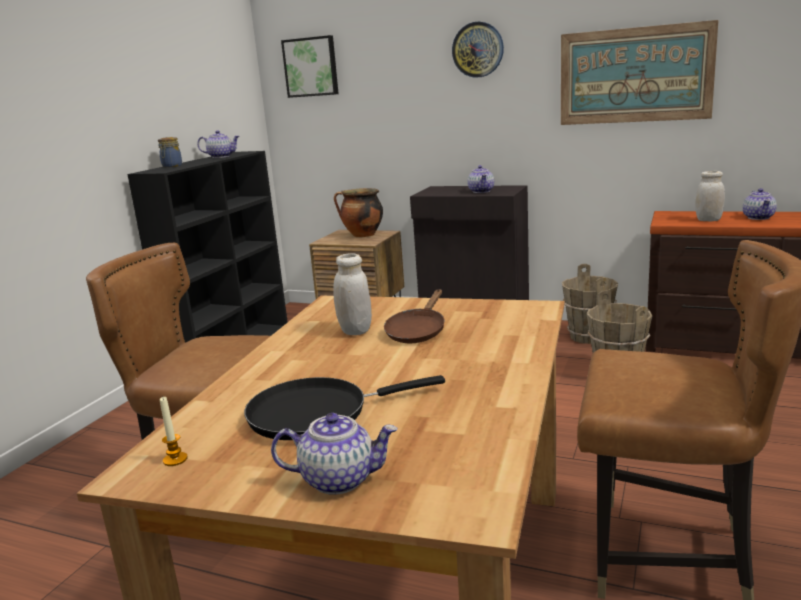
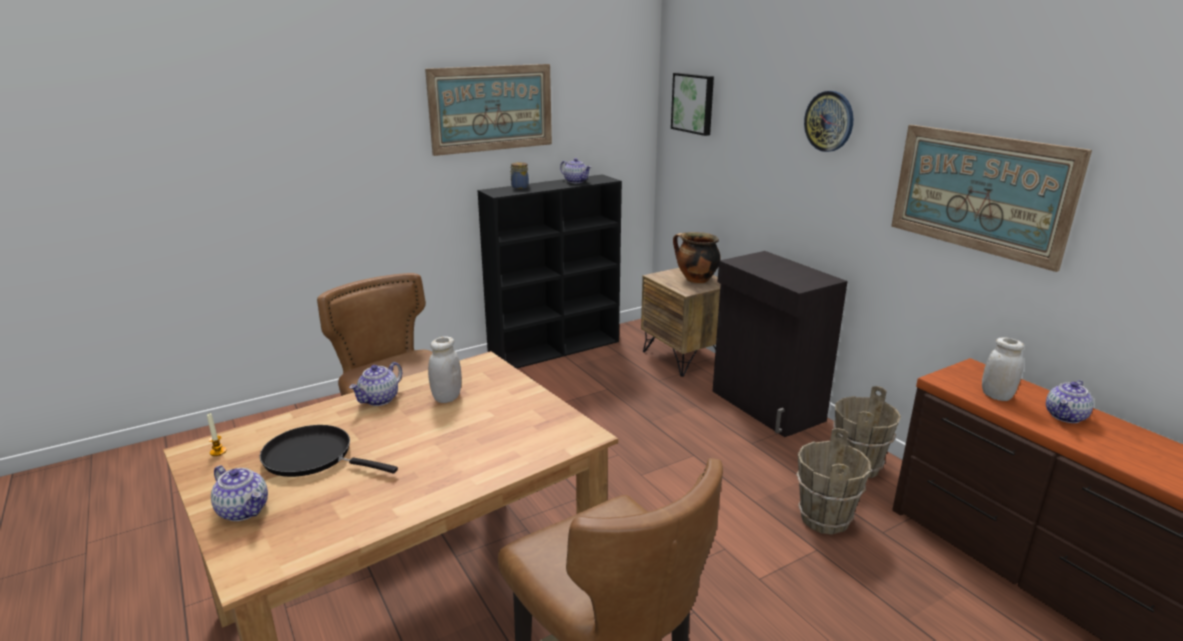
camera: 35 degrees right, 5 degrees up
(124, 76) = (491, 108): none -> picture
(417, 332) = (474, 418): brown frying pan -> none
(481, 191) = (787, 275): teapot -> teapot (379, 400)

